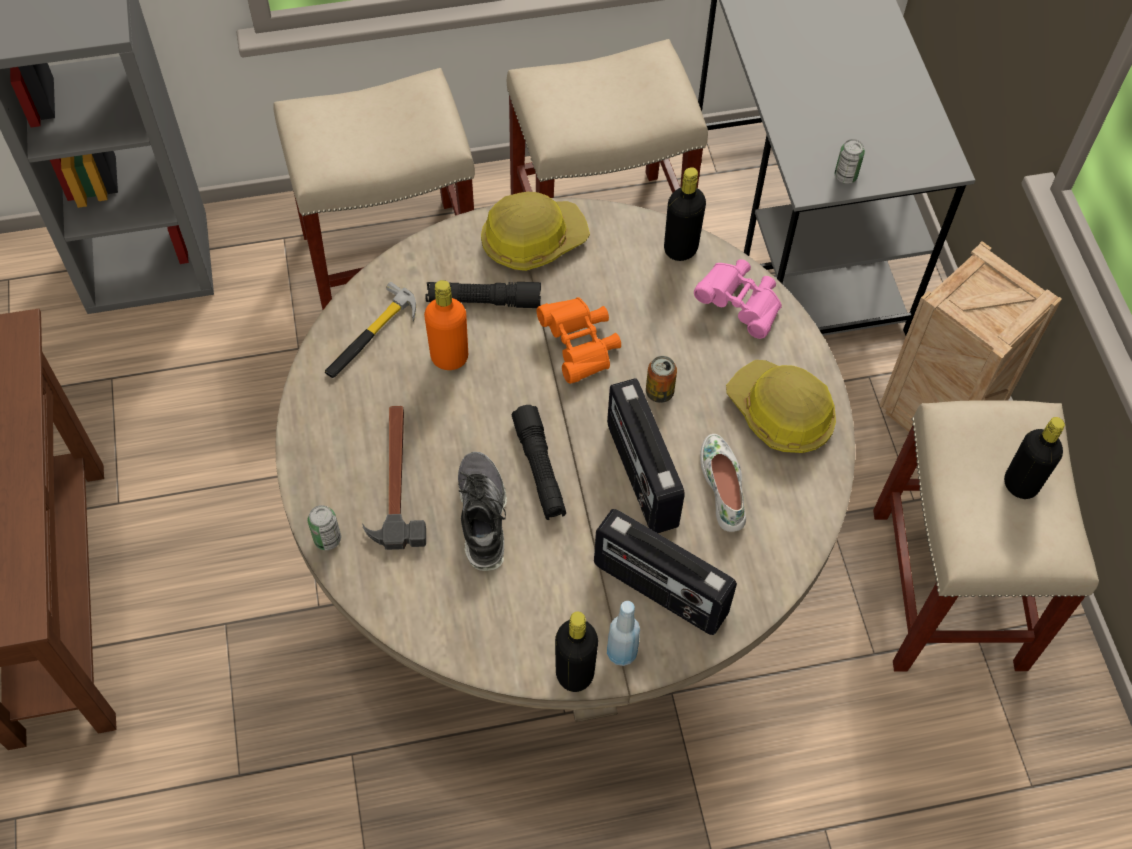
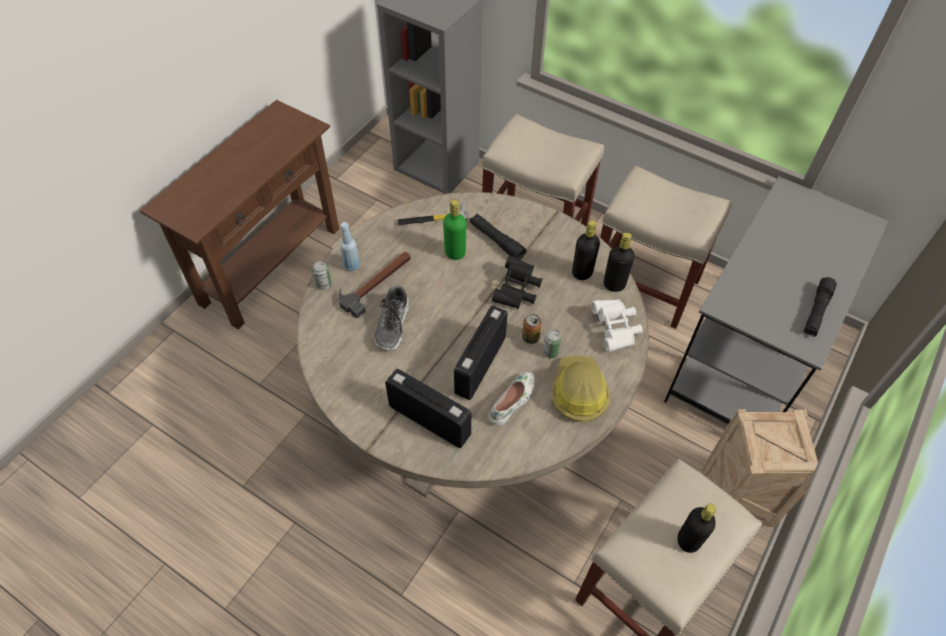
camera: 45 degrees right, 5 degrees down
(449, 357) = (455, 252): orange bottle -> green bottle
(481, 515) = (393, 325): shoe -> shoe turned 150 degrees clockwise
(532, 239) = (548, 231): hard hat -> none
(539, 469) = (439, 326): black flashlight -> black flashlight (816, 311)
(574, 673) = (354, 421): black bottle -> black bottle (582, 273)
(580, 347) = (517, 291): orange binoculars -> black binoculars
(621, 652) = (383, 431): blue bottle -> blue bottle (351, 265)
(659, 591) = (430, 420): radio -> radio turned 135 degrees clockwise
(740, 305) = (615, 330): pink binoculars -> white binoculars
(845, 176) = (745, 314): can -> can (550, 352)

